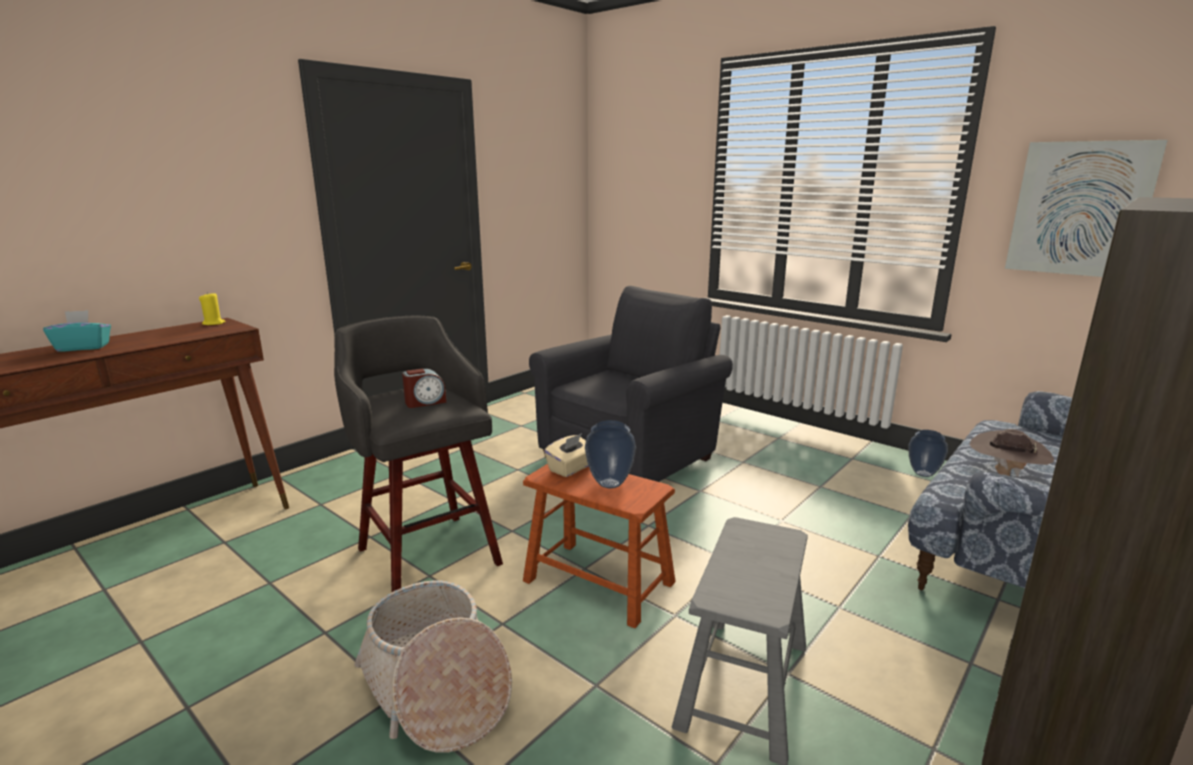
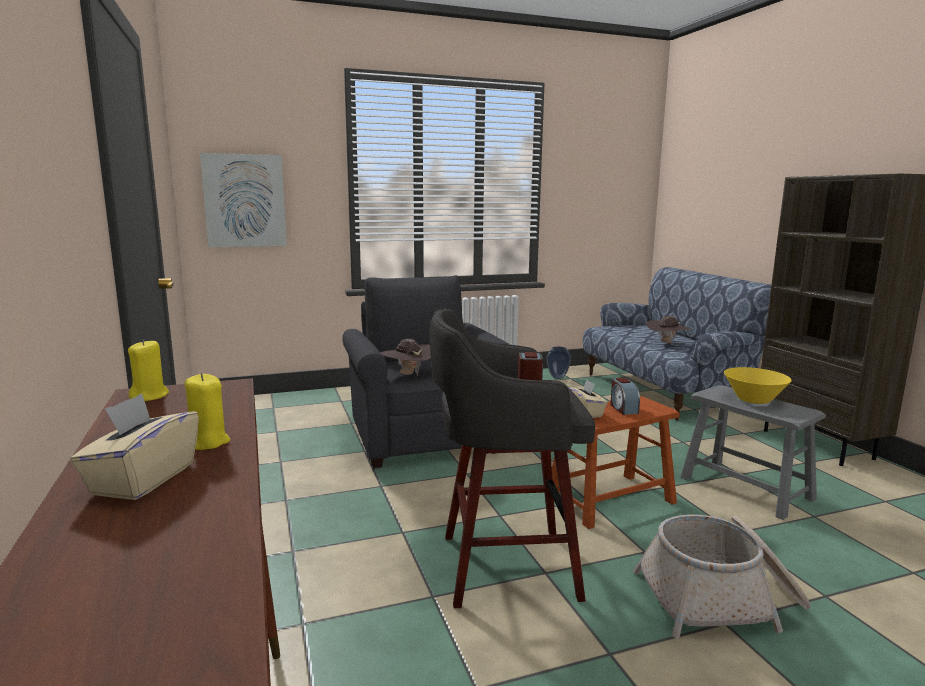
camera: 60 degrees left, 5 degrees down
(83, 347) = (143, 479): turquoise tissue box -> beige tissue box
(133, 344) = (207, 442): none -> yellow candle
(589, 385) = (408, 375): none -> brown hat
(610, 484) = (623, 408): vase -> alarm clock
(762, 562) = (753, 400): none -> yellow bowl
(1080, 209) = (594, 196): picture -> picture (244, 201)

